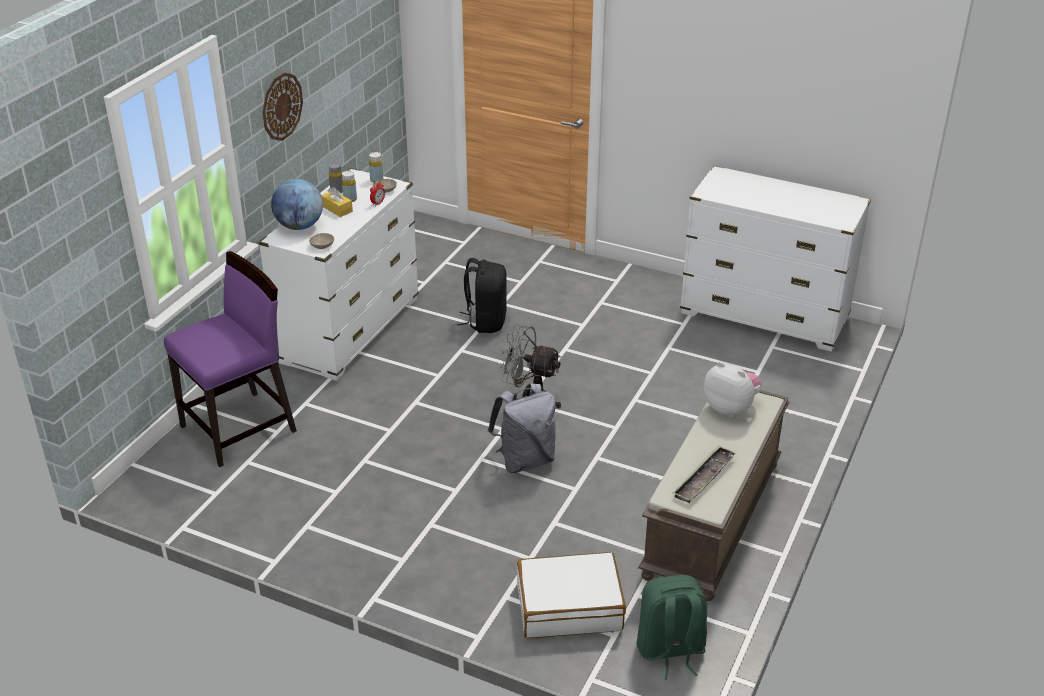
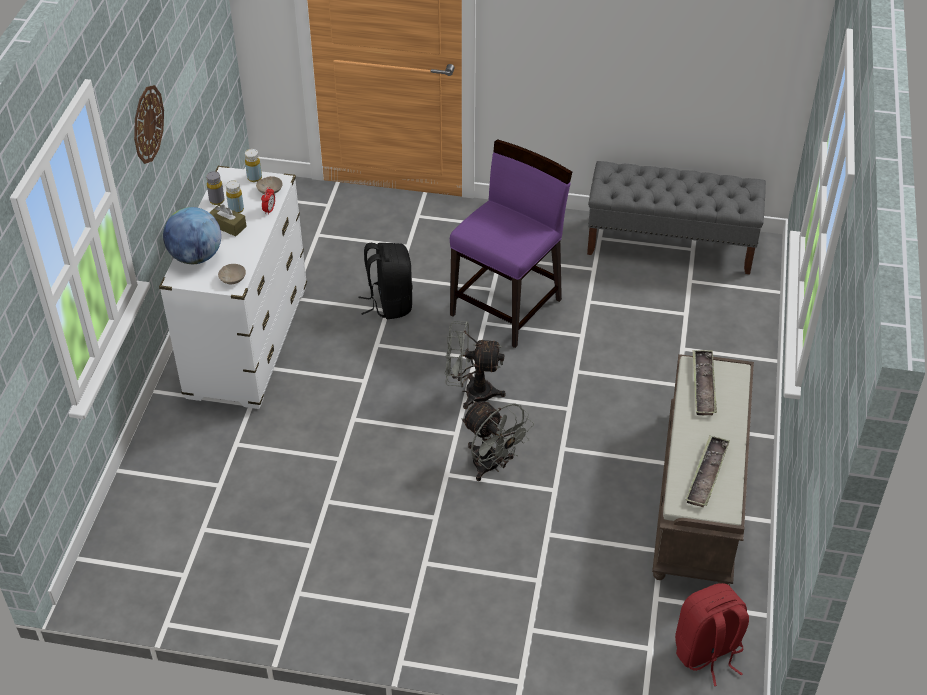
camera: 15 degrees left, 10 degrees up
(240, 428) = (177, 489): purple chair -> purple chair (507, 307)
(337, 209) = (228, 226): yellow tissue box -> brown tissue box
(525, 460) = (492, 466): grey backpack -> grey fan
(569, 606) = (596, 626): white suitcase -> none
(670, 650) = (708, 652): green backpack -> red backpack
(730, 408) = (703, 386): plush toy -> tray
(764, 316) = (671, 244): white dresser -> grey bench

